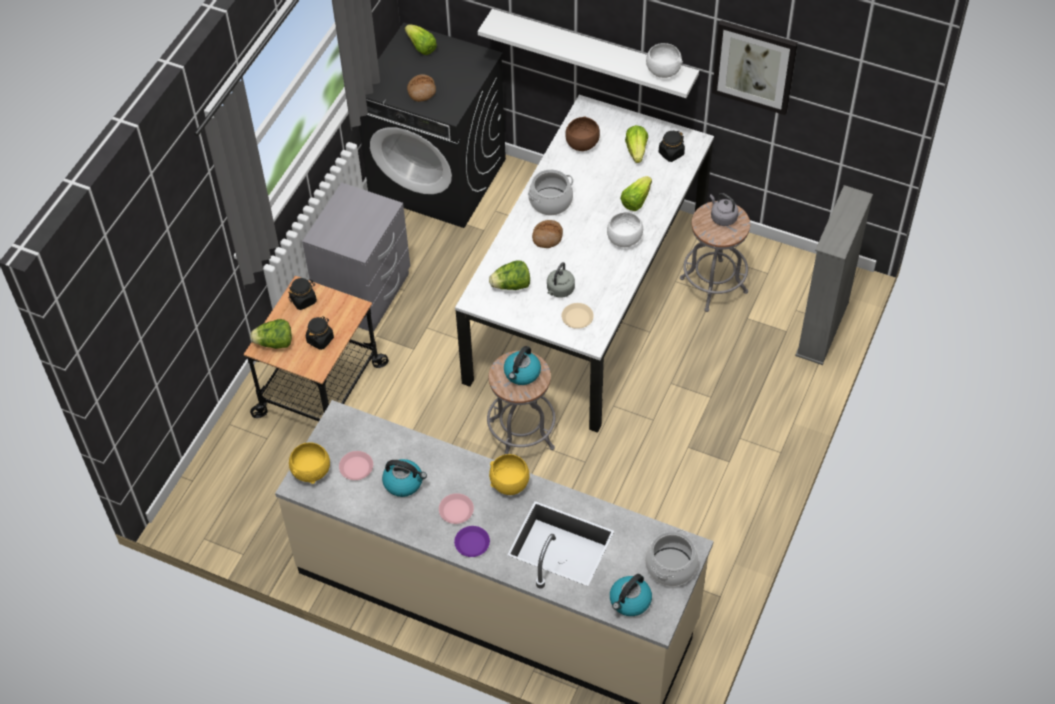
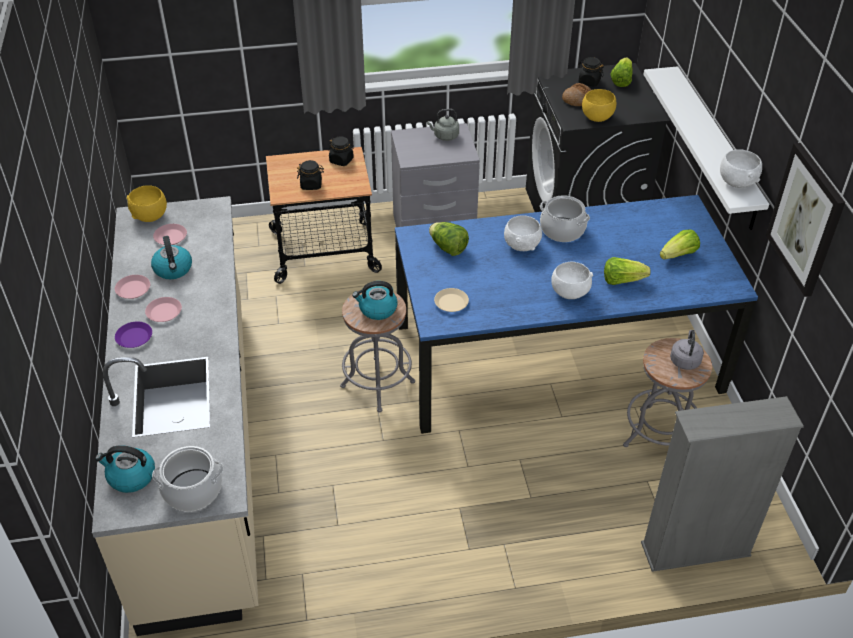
camera: 55 degrees right, 10 degrees down
(274, 343) = (288, 165): lettuce -> none
(408, 522) = (133, 289): none -> pink plate
(510, 484) = (216, 332): yellow bowl -> yellow bowl (597, 117)
(547, 237) = (522, 245): bread -> white bowl
(559, 290) = (471, 278): grey kettle -> grey kettle (445, 136)
(582, 144) = (645, 220): brown bowl -> none
(587, 298) = (556, 357): white dining table -> blue dining table
(671, 153) = (702, 278): black jar -> black jar (589, 81)

